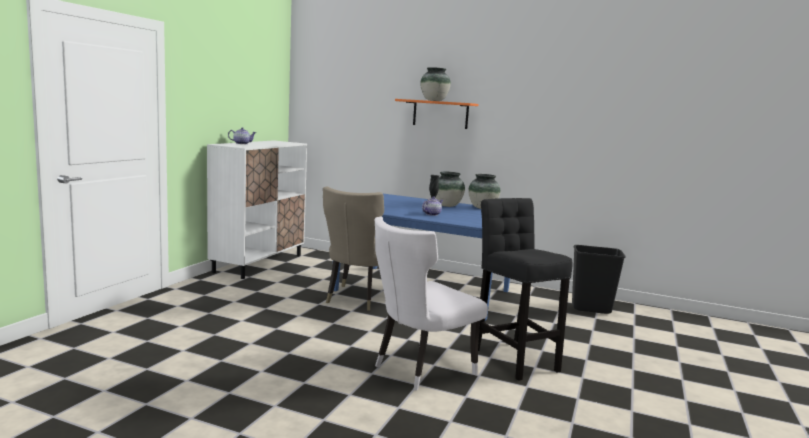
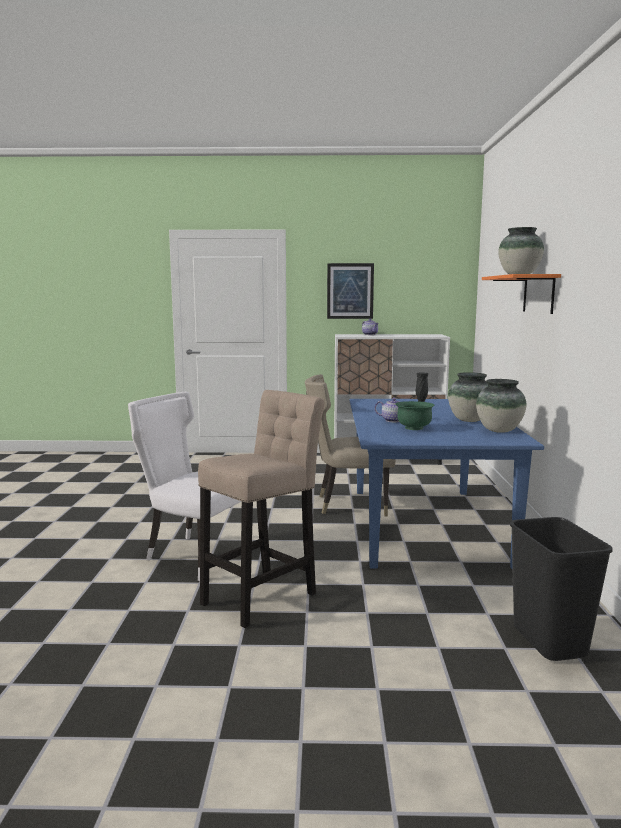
camera: 70 degrees right, 0 degrees up
(216, 98) = (350, 291): none -> picture
(460, 216) = (414, 428): none -> green bowl
(513, 358) = (263, 596): black stool -> beige stool

